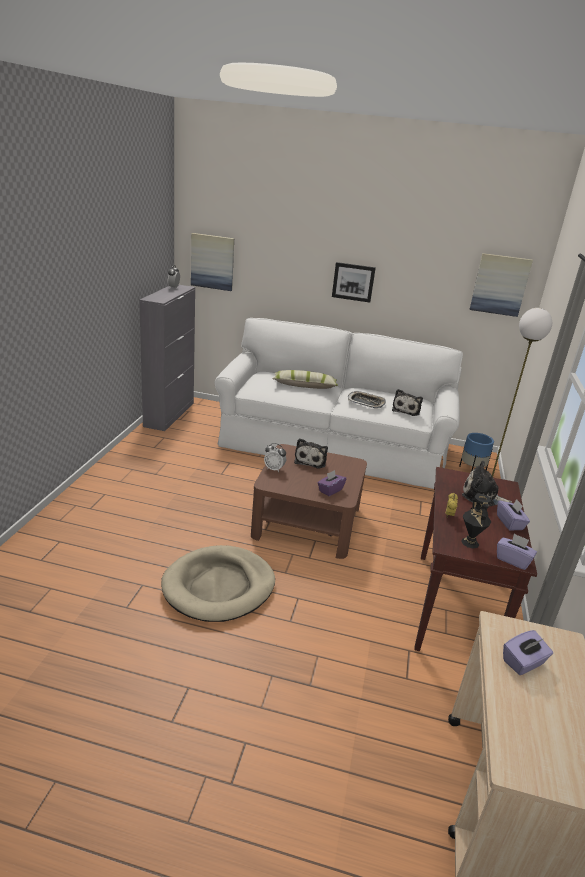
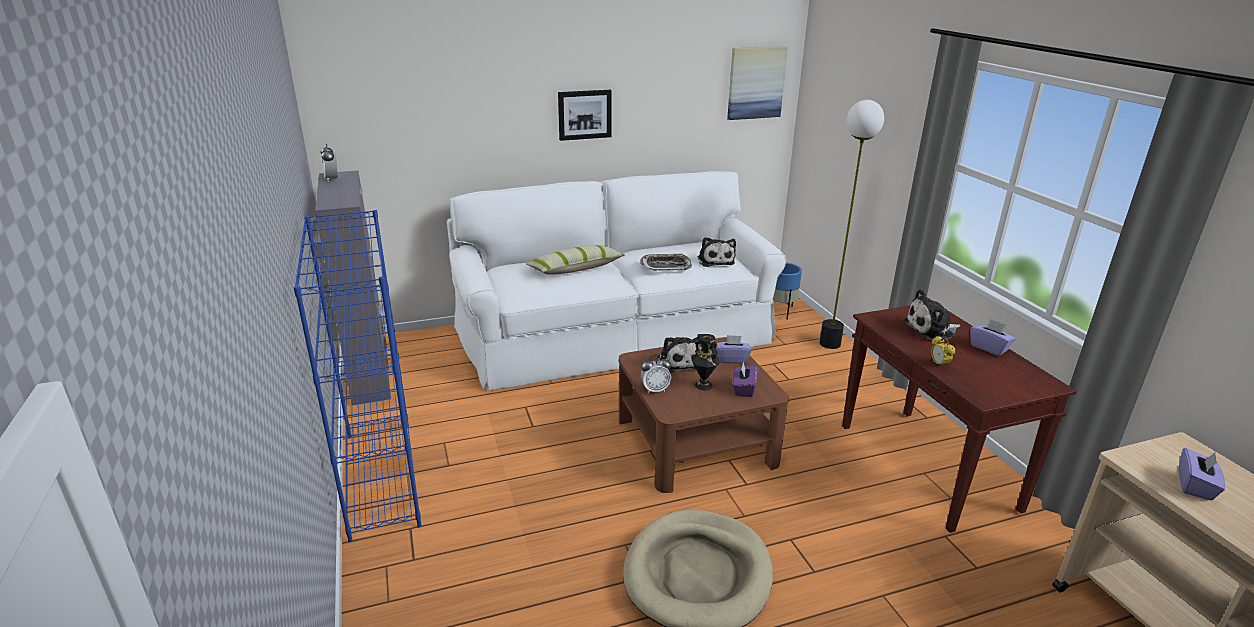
camera: 30 degrees left, 0 degrees up
(118, 465) = (380, 477): none -> blue bookcase
(212, 262) = (371, 127): picture -> none
(469, 542) = (993, 385): black vase -> black vase (703, 385)
(513, 560) = (1044, 386): purple tissue box -> purple tissue box (732, 359)

